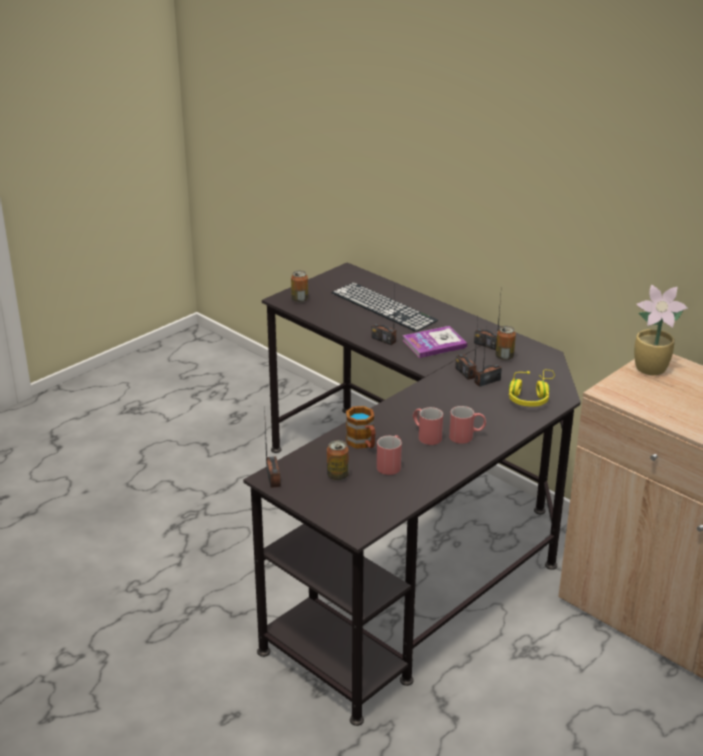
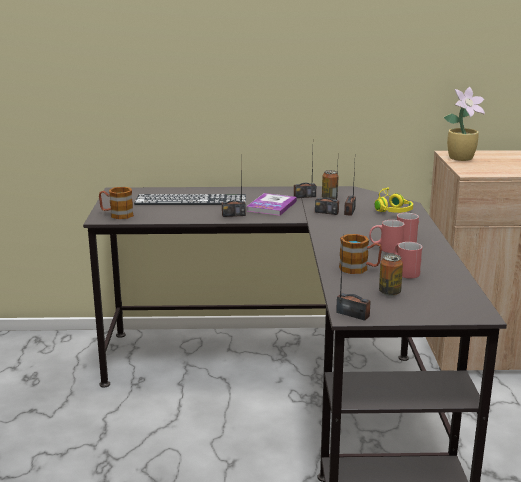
camera: 45 degrees left, 10 degrees down
(299, 299) = (116, 215): can -> mug

